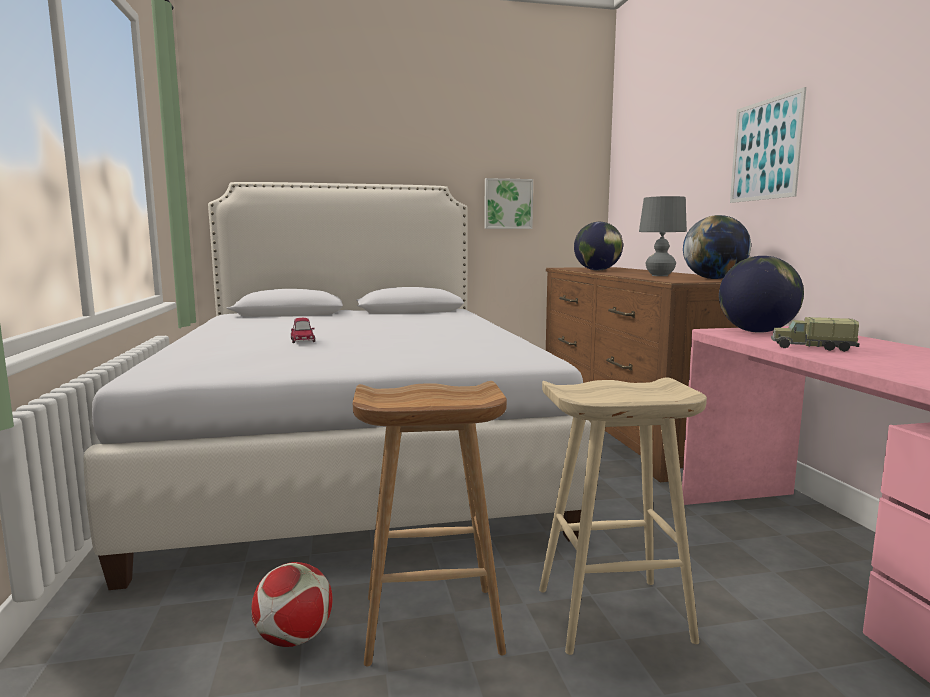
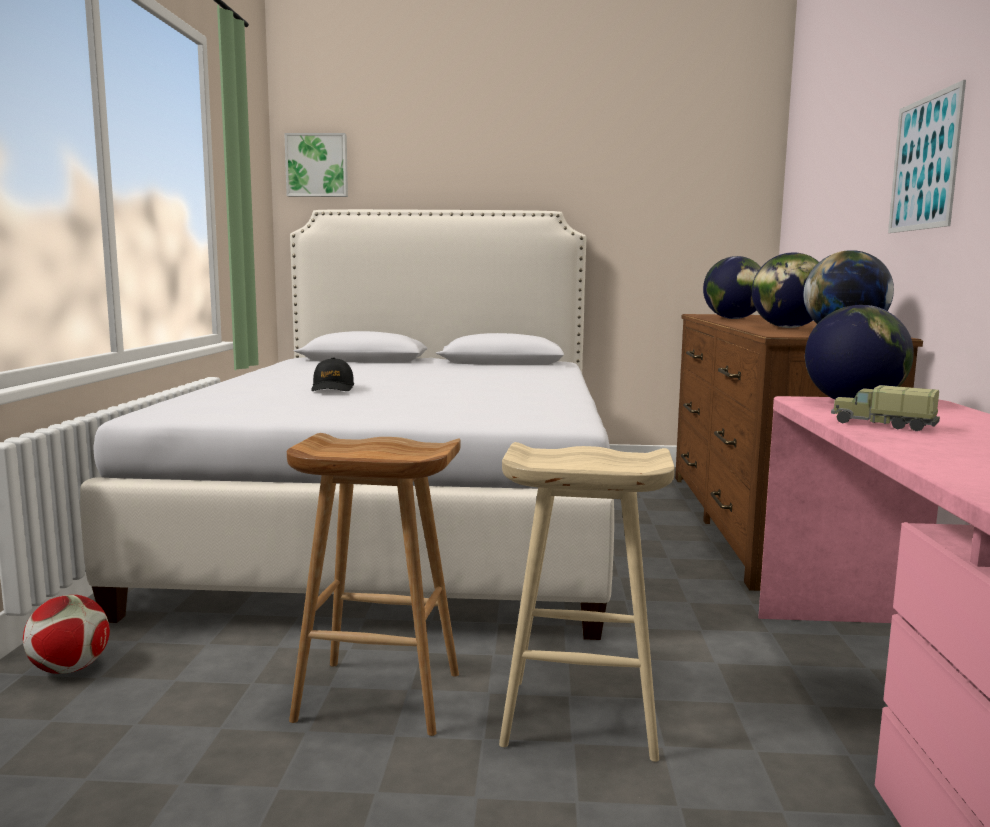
camera: 15 degrees right, 0 degrees up
(294, 638) = (239, 688): football -> football (70, 669)
(302, 340) = (333, 388): toy car -> black cap
(508, 204) = (641, 232): picture -> picture (317, 165)
(660, 275) = (787, 327): grey table lamp -> globe

